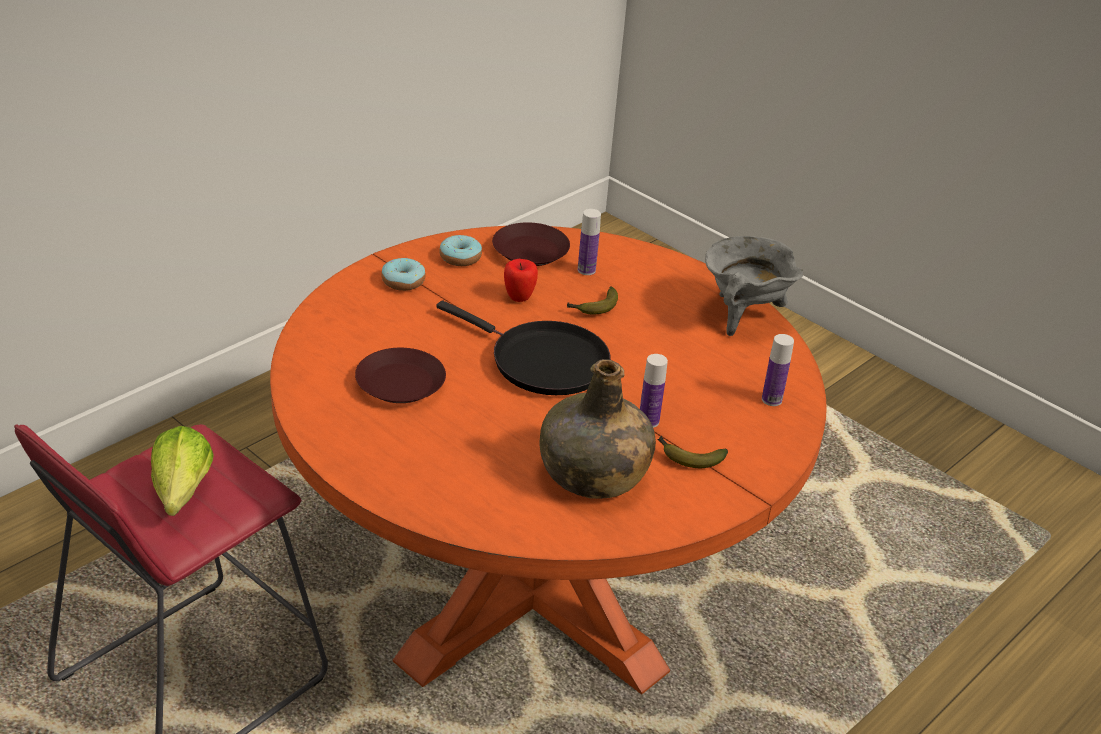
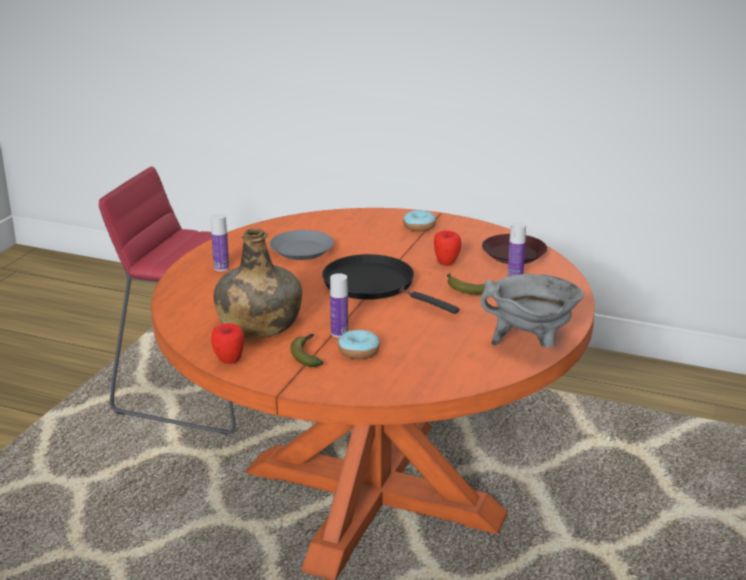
camera: 70 degrees right, 10 degrees down
(178, 499) = (187, 251): lettuce -> none
(399, 383) = (302, 250): brown plate -> grey plate
(460, 258) = (472, 236): donut -> donut (359, 351)
(542, 362) = (374, 285): black frying pan -> black frying pan turned 120 degrees clockwise
(673, 519) = (229, 361): none -> apple
(771, 400) = (419, 376): bottle -> bottle (221, 268)

